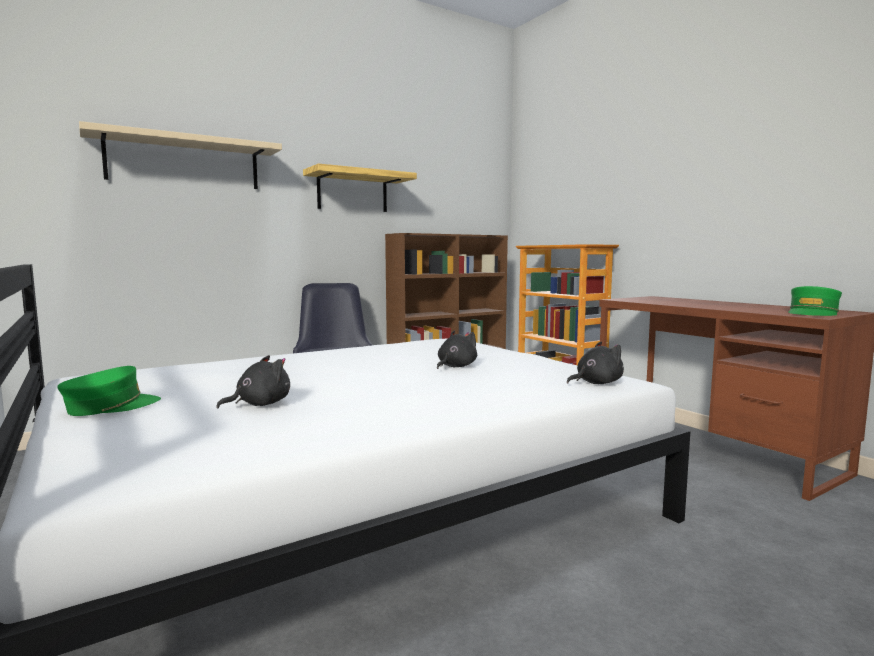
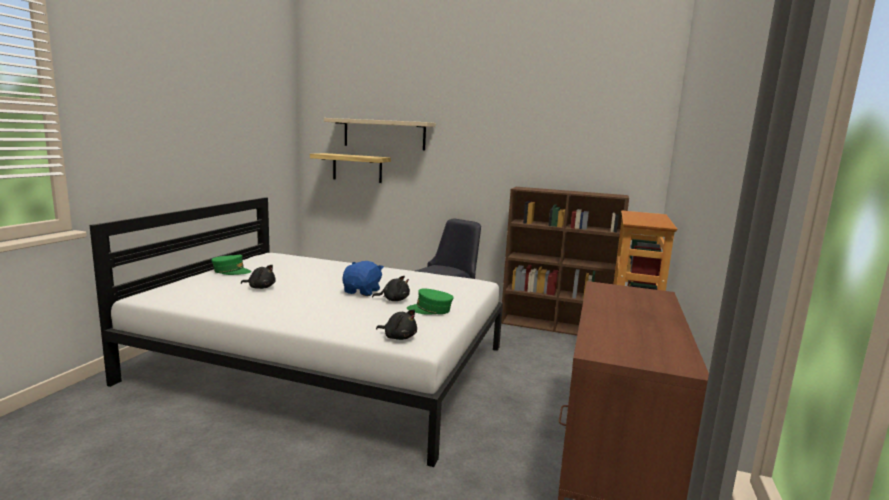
camera: 50 degrees right, 5 degrees up
(352, 192) = (494, 152): shelf -> shelf (357, 168)
(398, 370) = (362, 291): none -> blue plush toy
(813, 313) = (621, 351): green cap -> green cap (430, 310)

